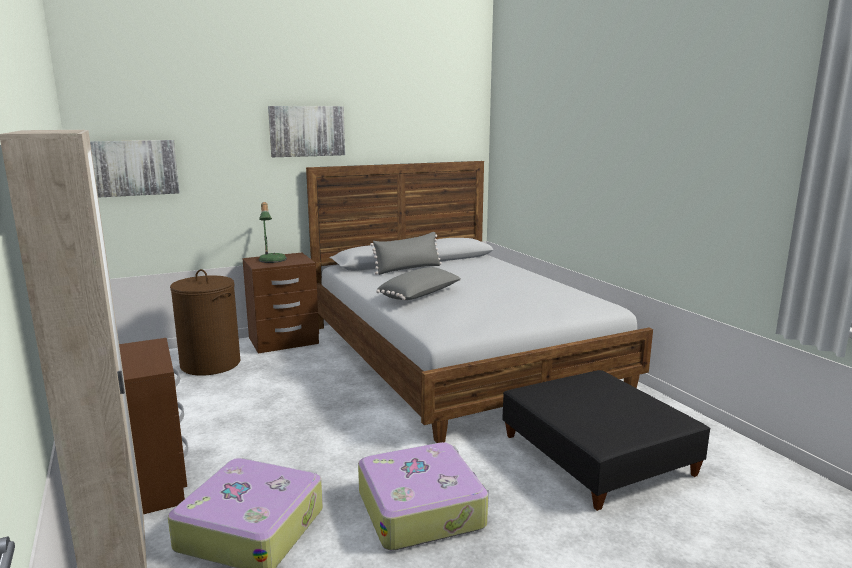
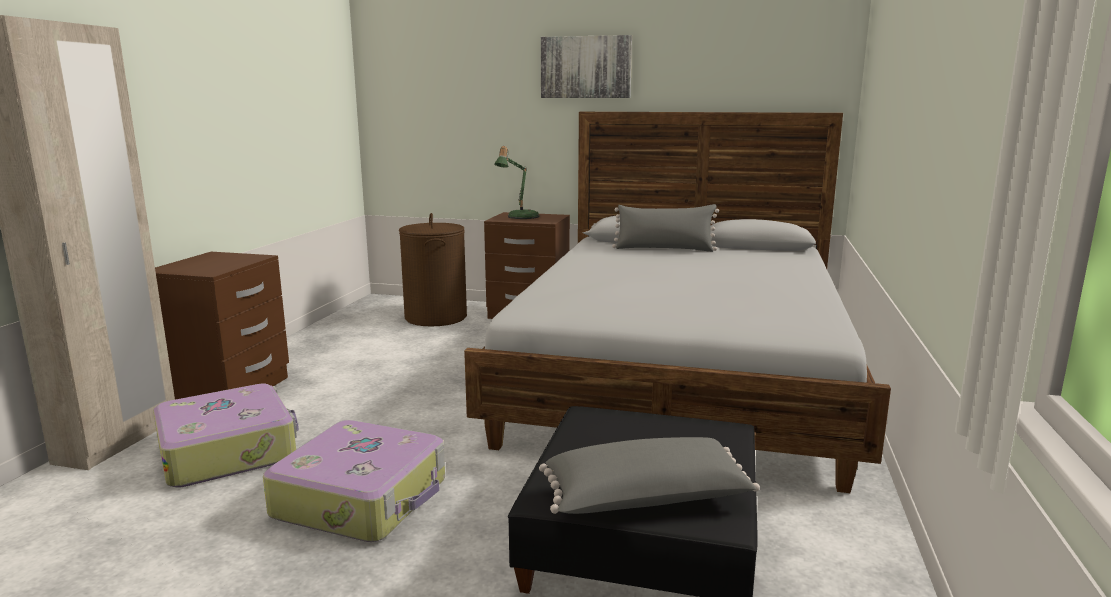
camera: 40 degrees right, 0 degrees up
(132, 168) = (406, 105): picture -> none
(421, 296) = (603, 274): grey pillow -> grey pillow (646, 501)

